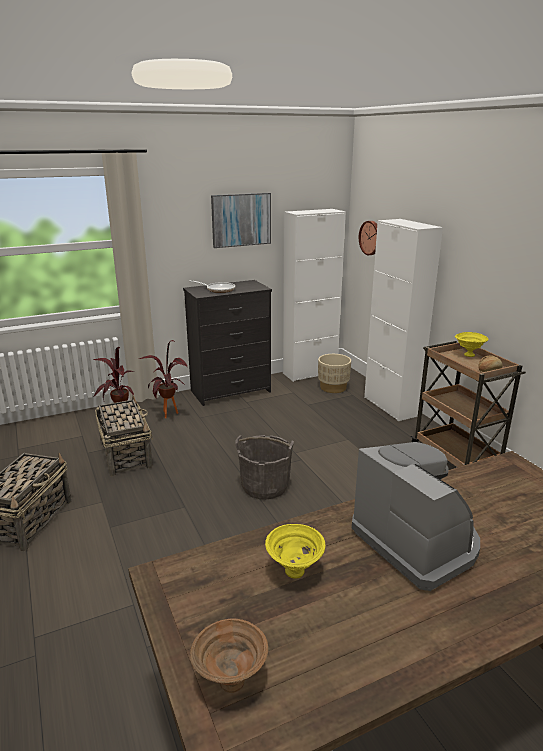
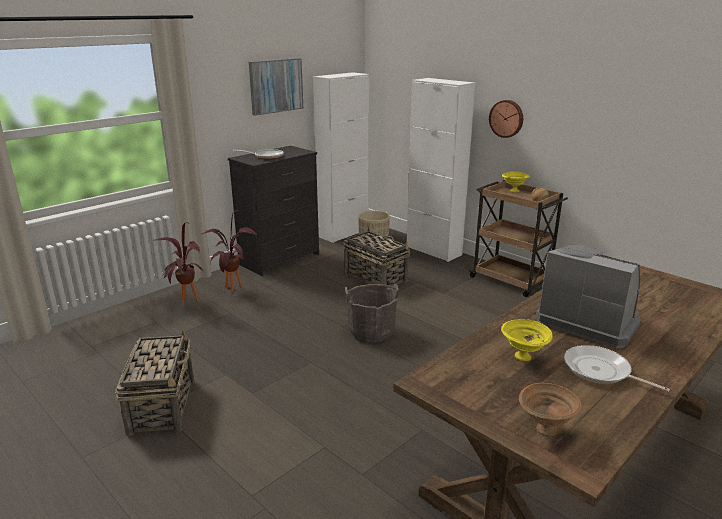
camera: 20 degrees left, 0 degrees up
(126, 454) = (217, 330): basket -> basket (375, 277)
(371, 238) = (393, 98): wall clock -> wall clock (507, 118)
(371, 617) = (600, 371): none -> frying pan

